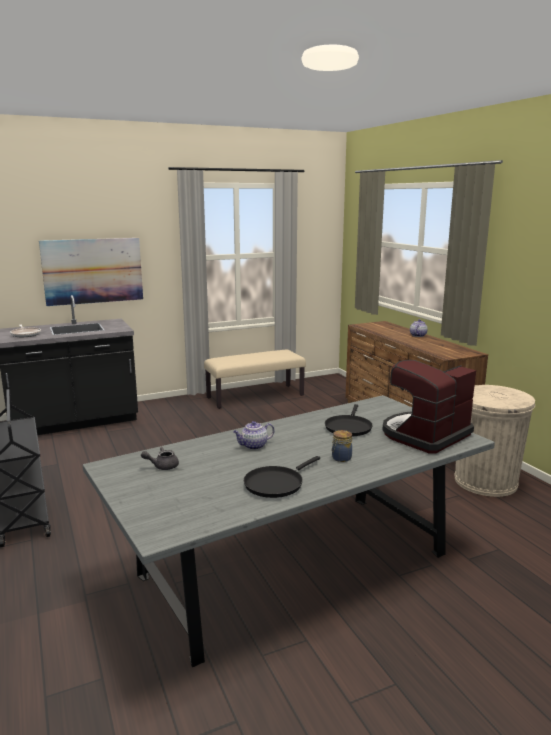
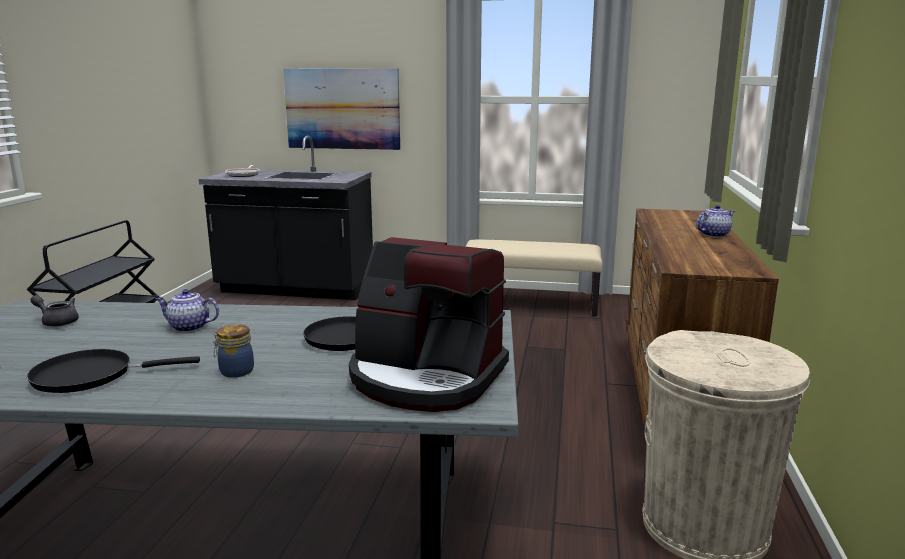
camera: 35 degrees right, 0 degrees up
(424, 435) = (426, 378): coffee machine -> coffee machine turned 150 degrees counterclockwise

